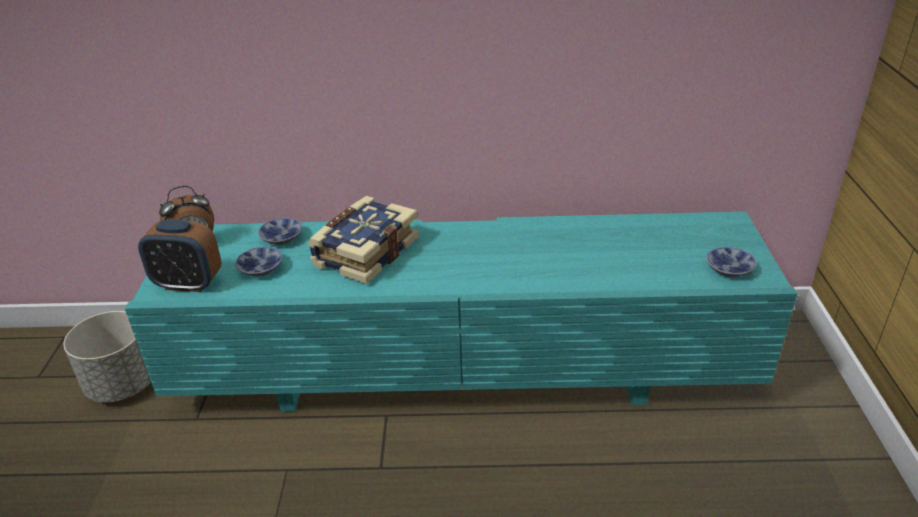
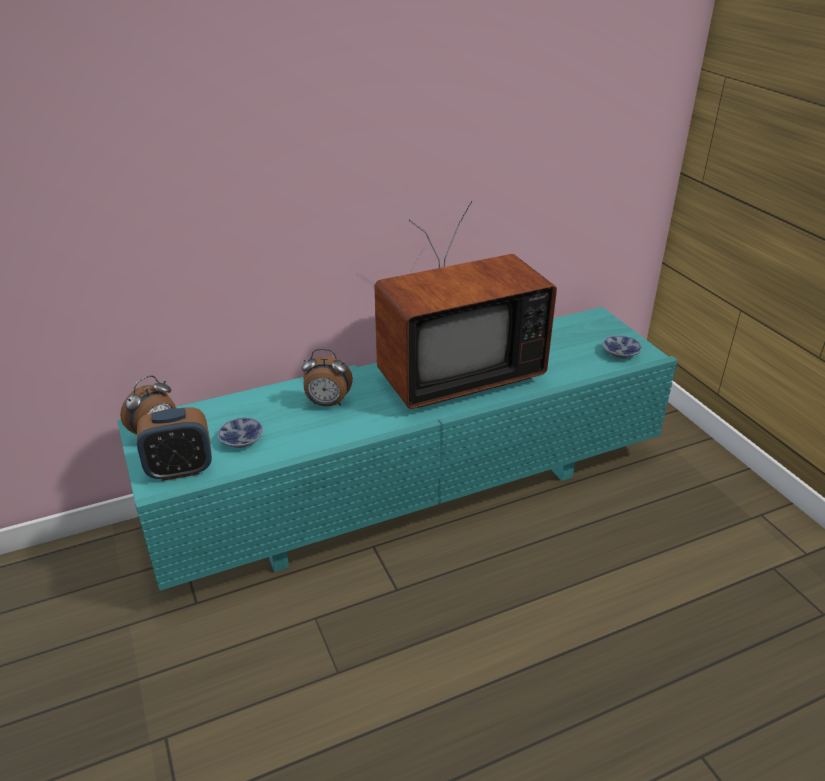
camera: 25 degrees left, 0 degrees up
(122, 385) = (93, 596): grey planter -> none
(282, 237) = (239, 407): bowl -> none
(364, 252) = (327, 403): book -> alarm clock
(515, 251) = (454, 374): none -> television

